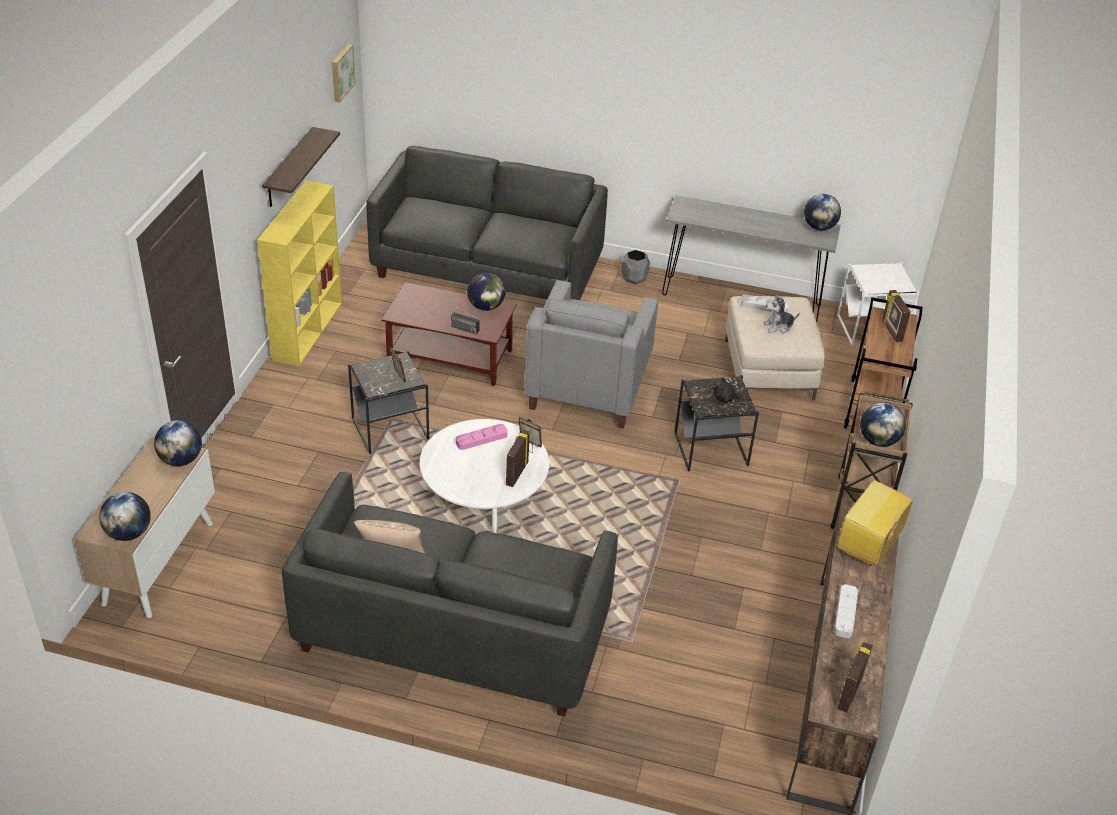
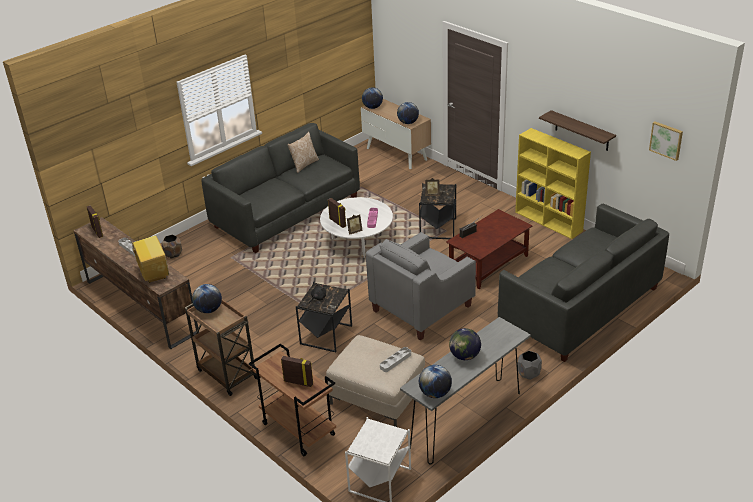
camera: 125 degrees right, 5 degrees down
(486, 307) = (485, 247): globe -> globe (465, 356)
(588, 386) = (421, 308): grey armchair -> grey armchair turned 90 degrees counterclockwise
(682, 731) = (173, 254): none -> brown planter
(778, 326) = (369, 358): plush toy -> none

